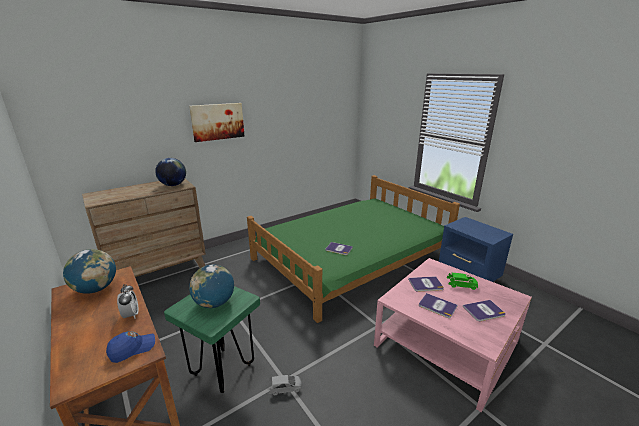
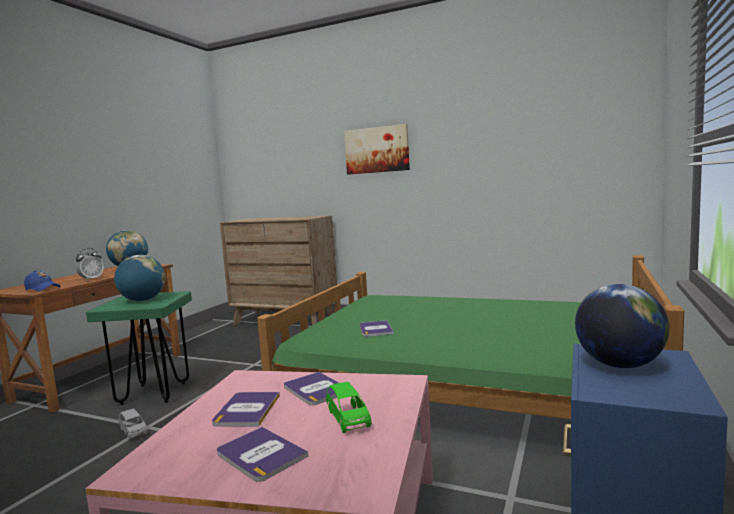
camera: 60 degrees right, 15 degrees down
(173, 185) = (302, 218): globe -> globe (619, 365)

